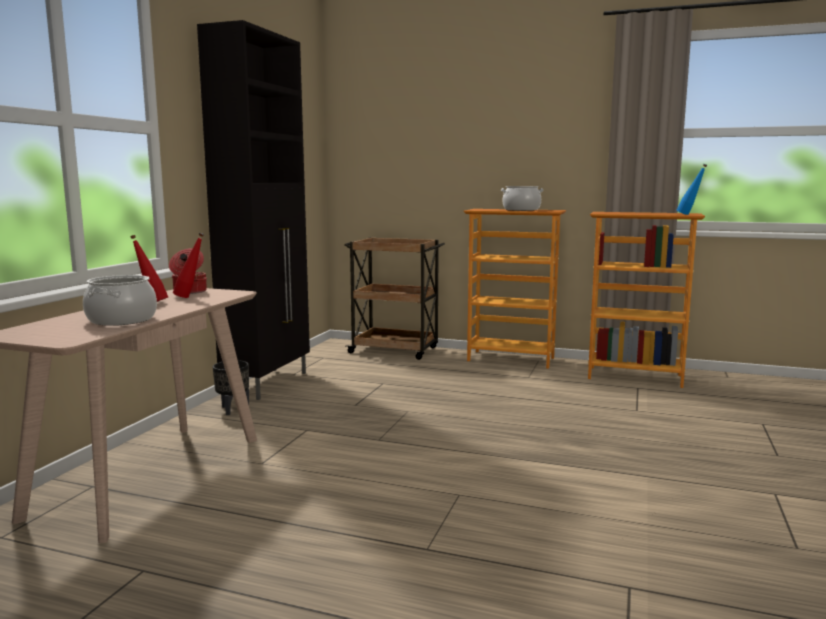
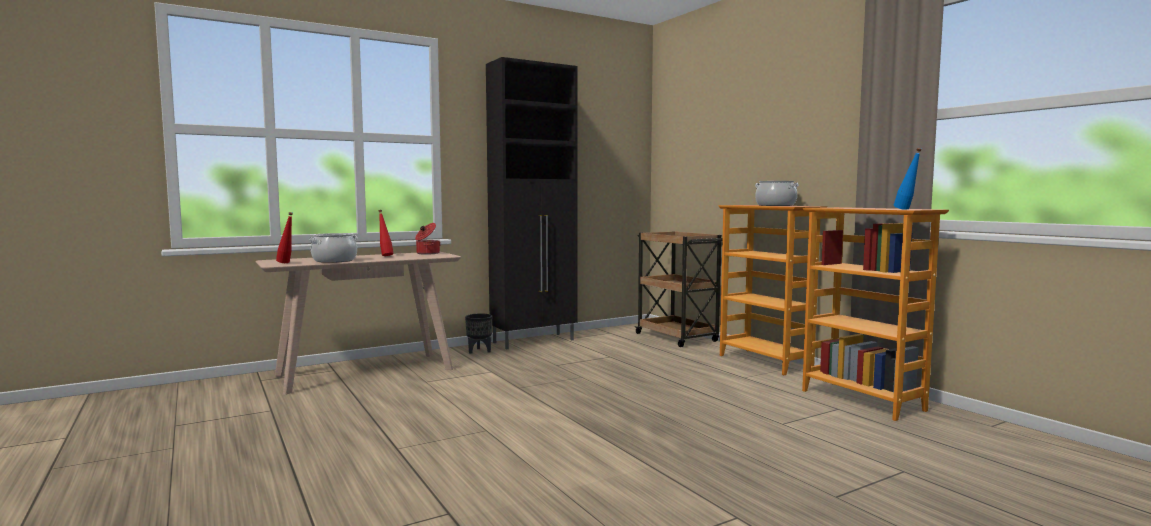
camera: 40 degrees right, 5 degrees down
(190, 297) = (413, 255): red bottle -> red bottle (287, 263)

